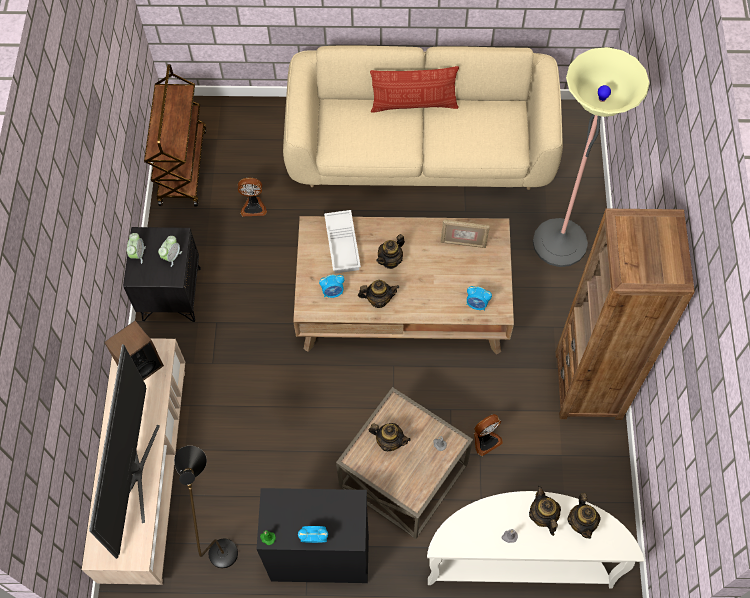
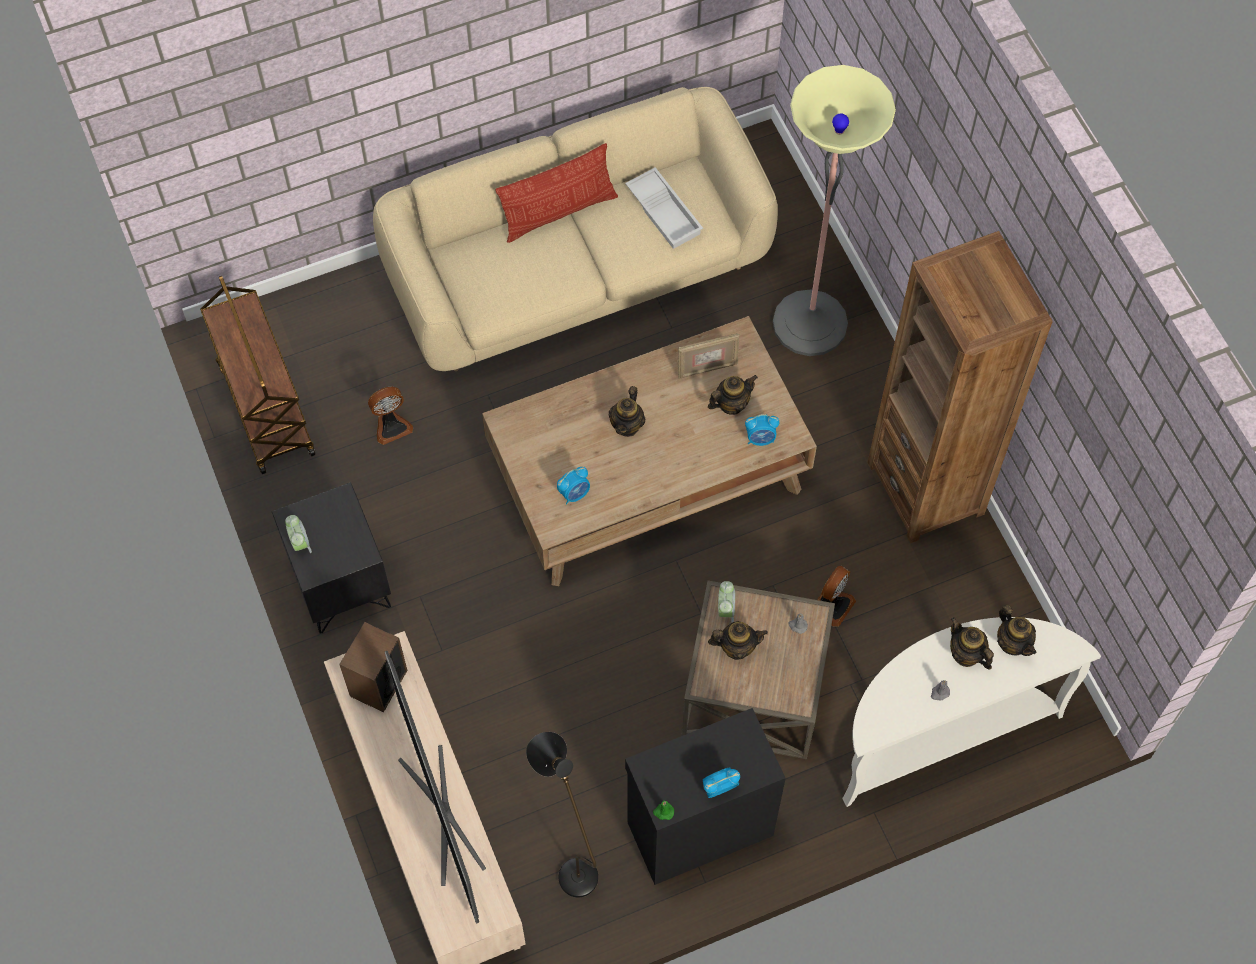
camera: 25 degrees left, 0 degrees up
(172, 256) = (347, 528): alarm clock -> alarm clock (725, 609)
(343, 244) = (557, 428): white tray -> white tray (665, 212)
(378, 299) = (636, 480): teapot -> teapot (731, 404)

